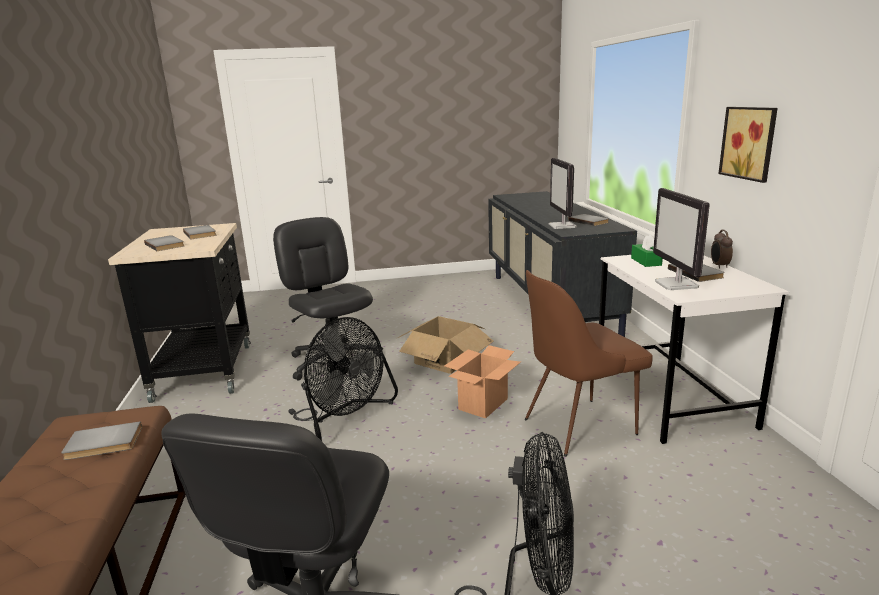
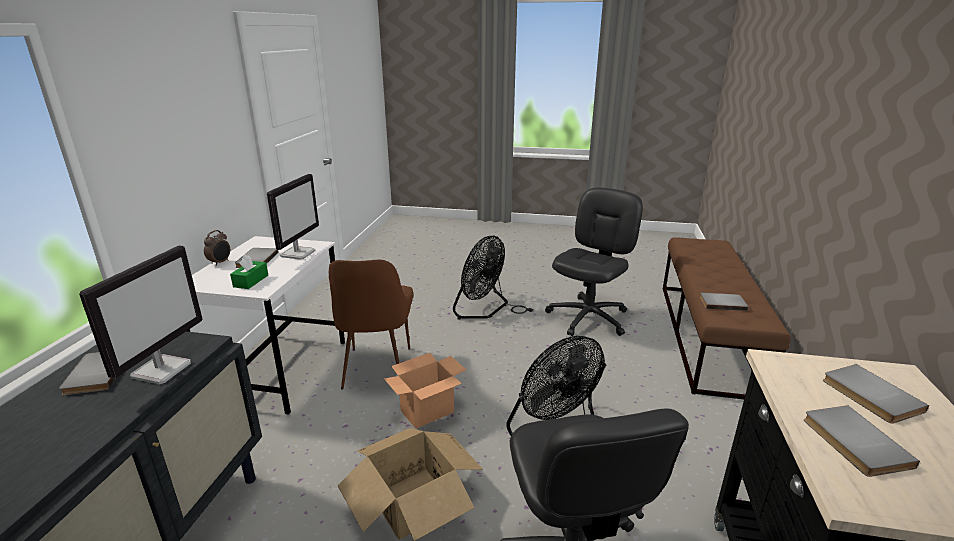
camera: 160 degrees left, 5 degrees up
(579, 427) = (377, 368): brown chair -> brown chair turned 90 degrees clockwise
(750, 143) = (176, 154): picture -> none

